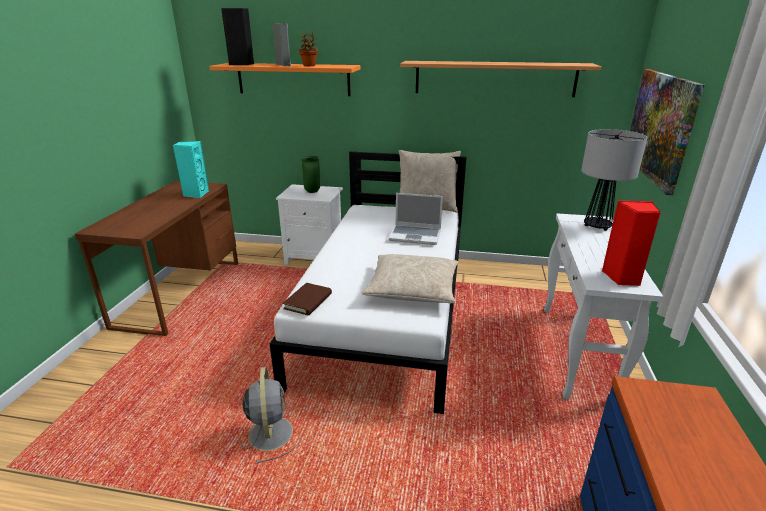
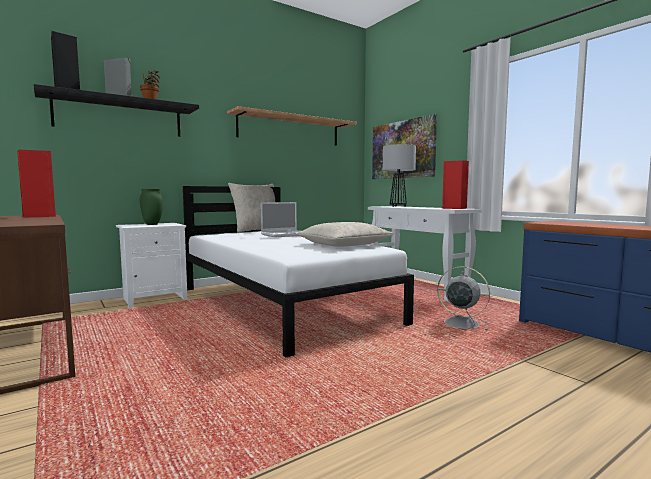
camera: 45 degrees left, 20 degrees down
(195, 194) = (39, 216): turquoise speaker -> red speaker
(270, 432) = (330, 374): grey fan -> grey fan (459, 323)
(293, 79) = (120, 117): orange shelf -> black shelf
(308, 301) = (294, 255): brown book -> none

